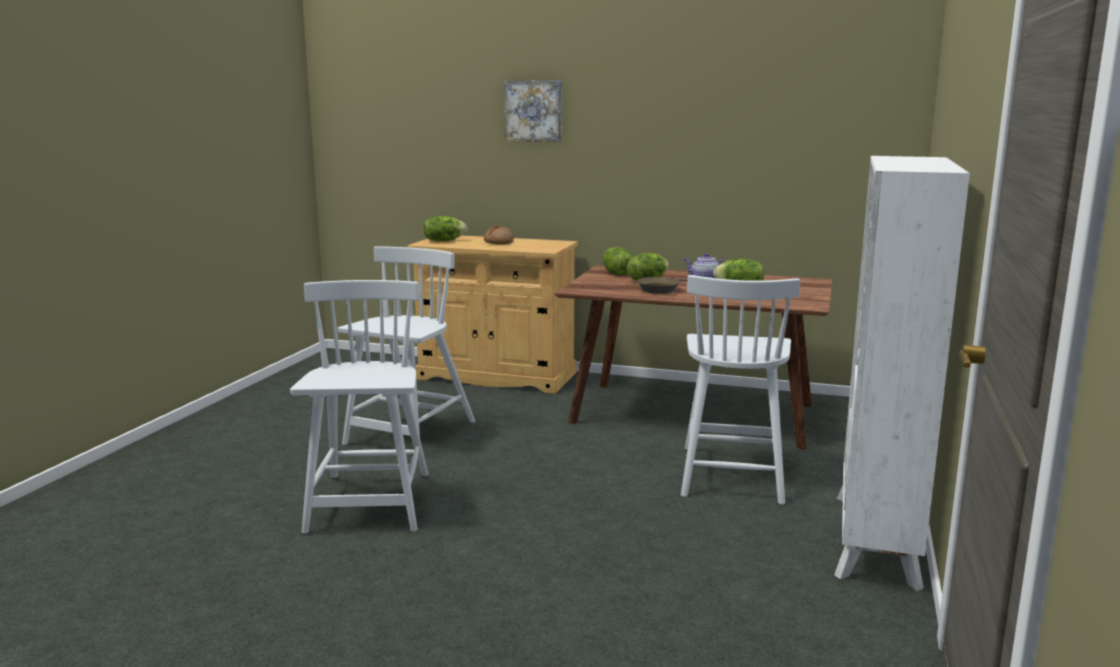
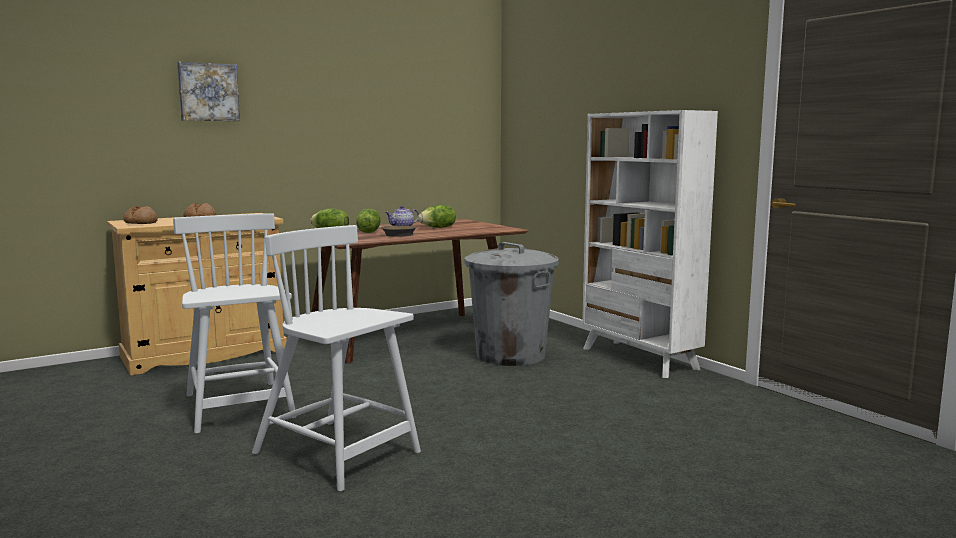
camera: 50 degrees left, 5 degrees down
(444, 241) = (140, 223): lettuce -> bread
(731, 473) = (510, 355): white chair -> grey trash can

